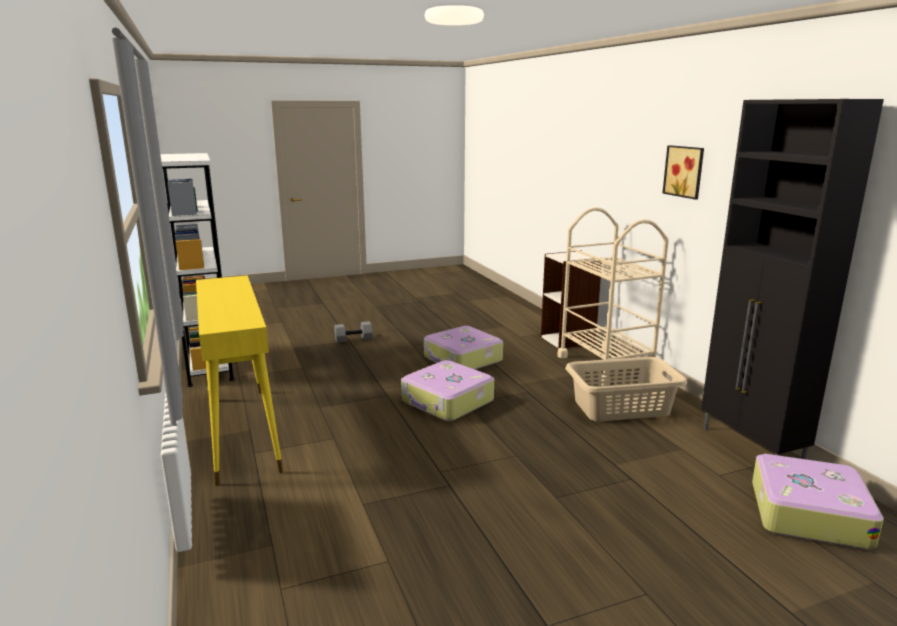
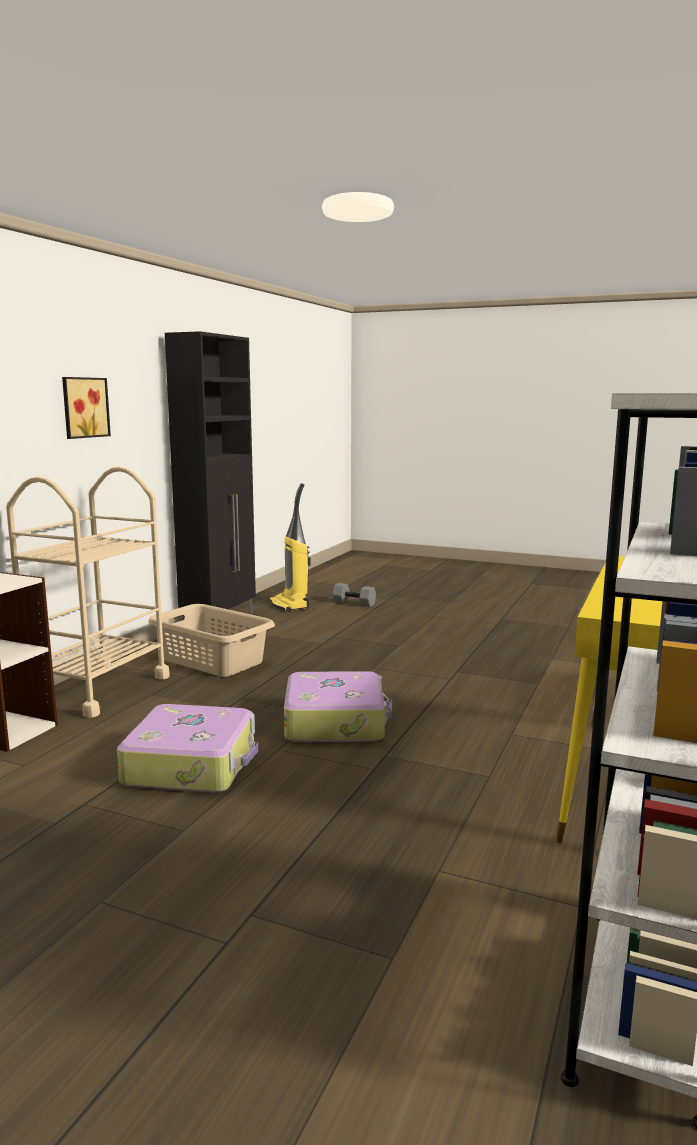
camera: 135 degrees left, 5 degrees down
(353, 339) = (234, 914): grey dumbbell -> grey dumbbell (353, 603)
(807, 513) = (290, 605): suitcase -> vacuum cleaner

